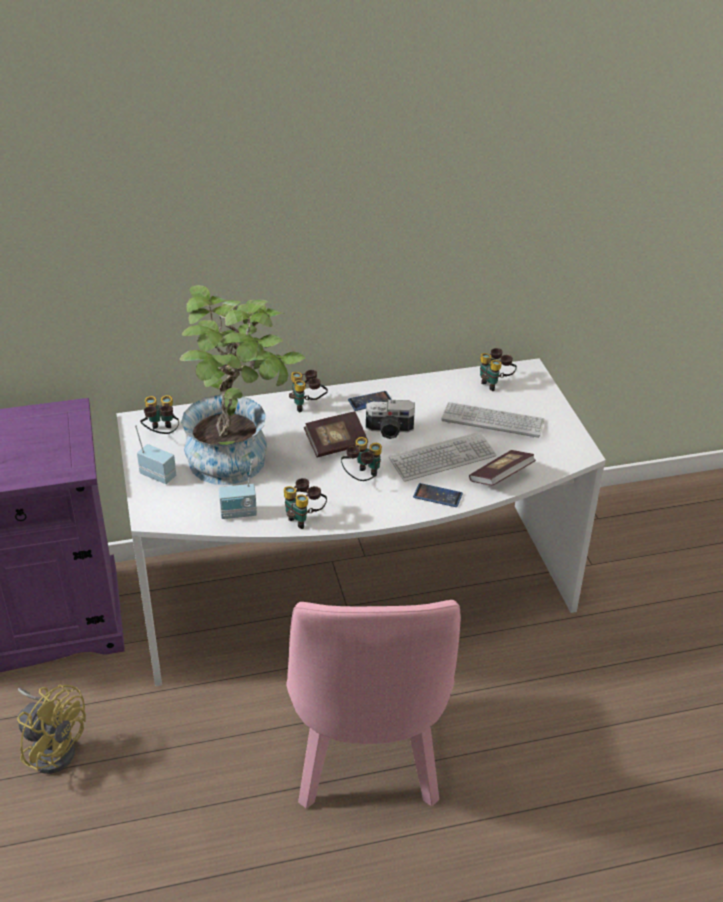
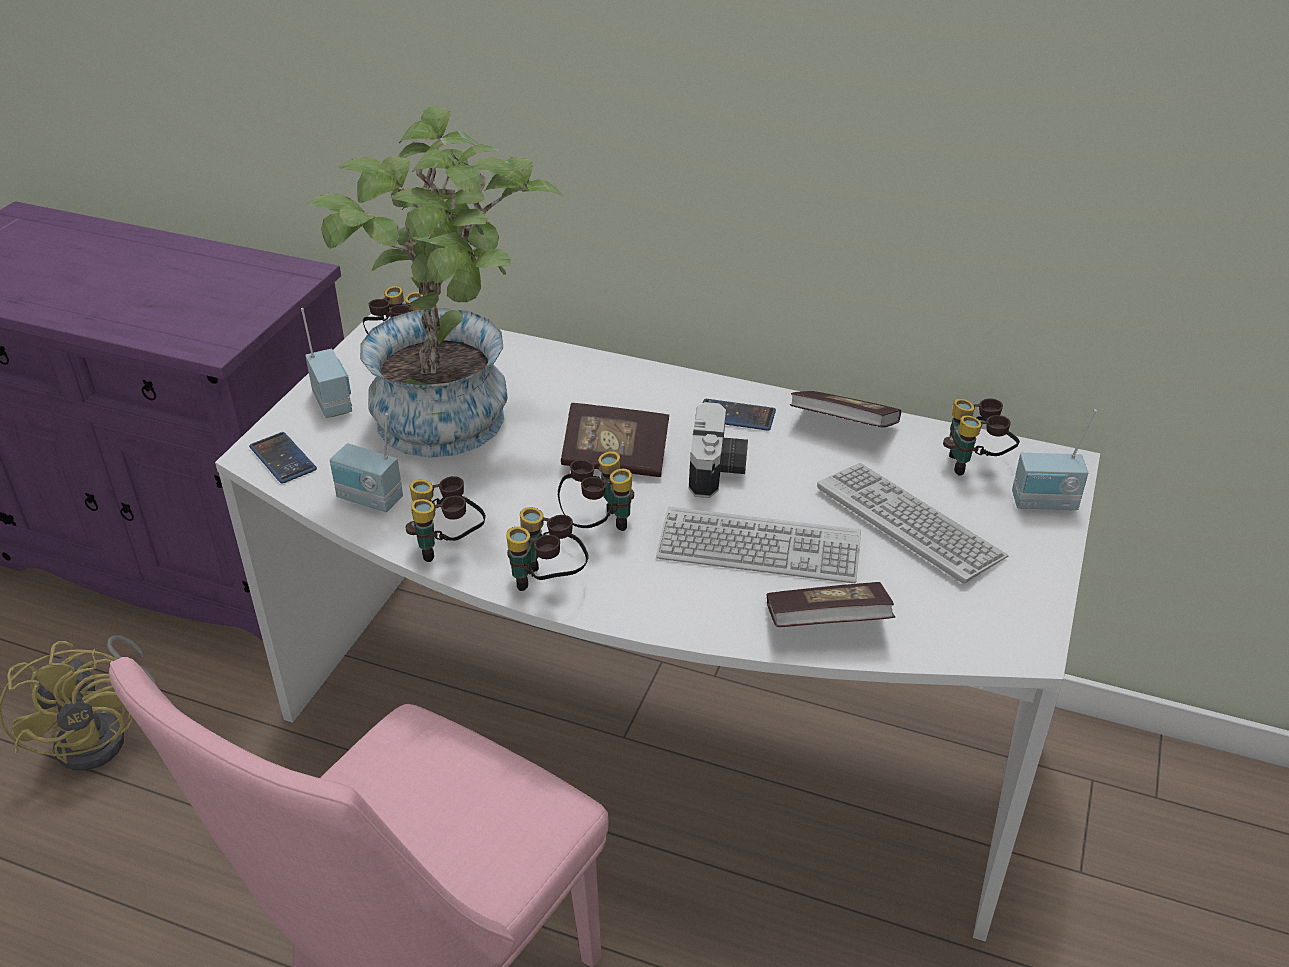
camera: 35 degrees right, 0 degrees up
(308, 405) = (637, 387): binoculars -> binoculars (547, 584)
(389, 431) = (718, 471): camera -> camera turned 120 degrees counterclockwise
(423, 387) = (843, 426): none -> book
(437, 496) = (686, 605): phone -> phone (282, 458)
(538, 390) = (1044, 504): none -> radio

